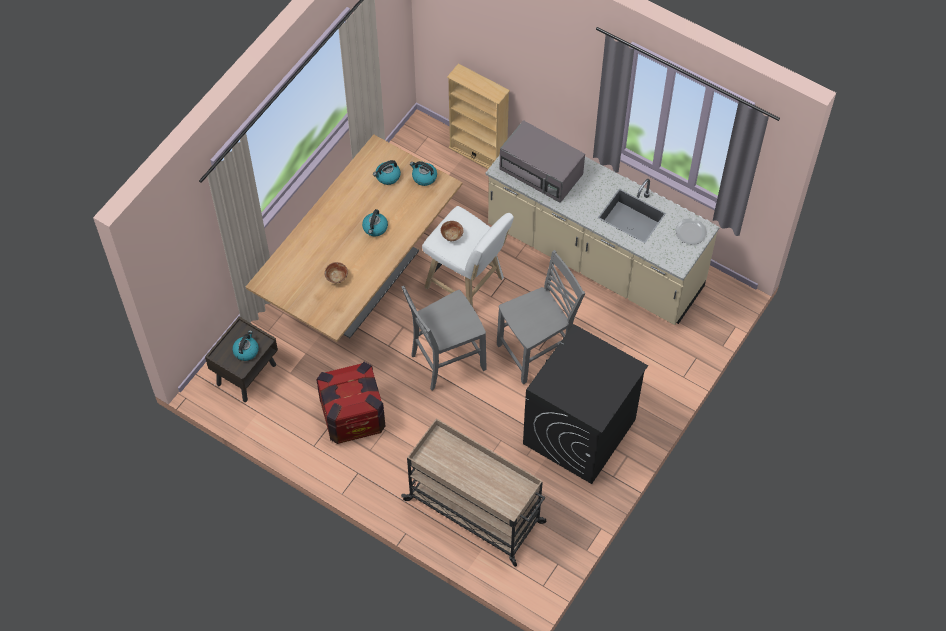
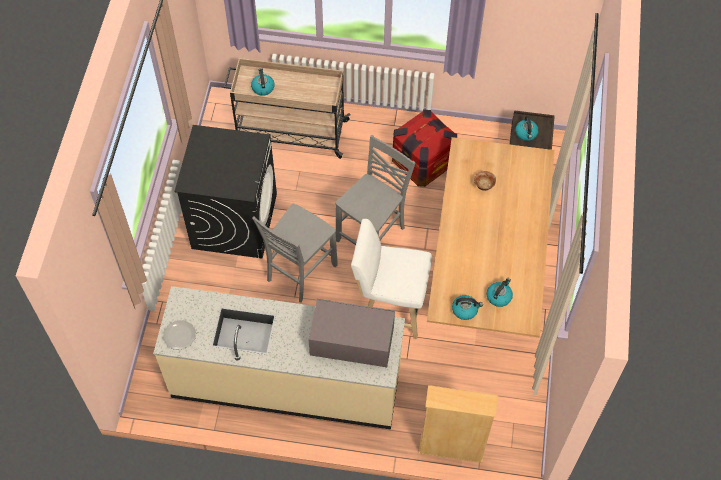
camera: 155 degrees right, 0 degrees up
(375, 228) = (479, 242): kettle -> kettle (263, 87)
(452, 236) = (408, 266): bowl -> none

